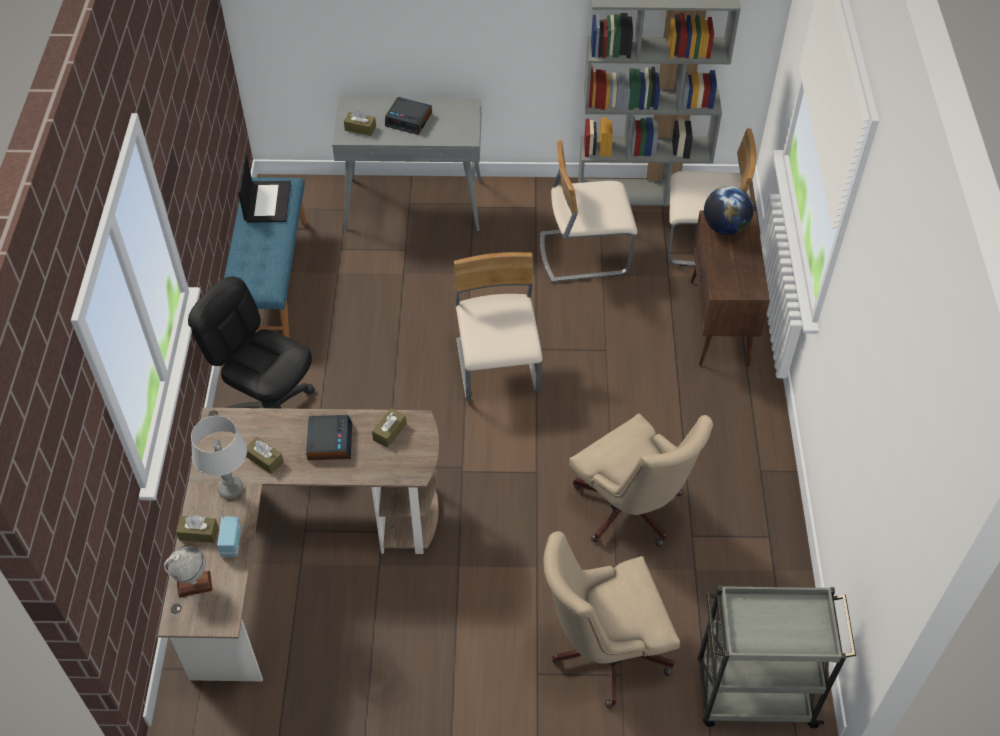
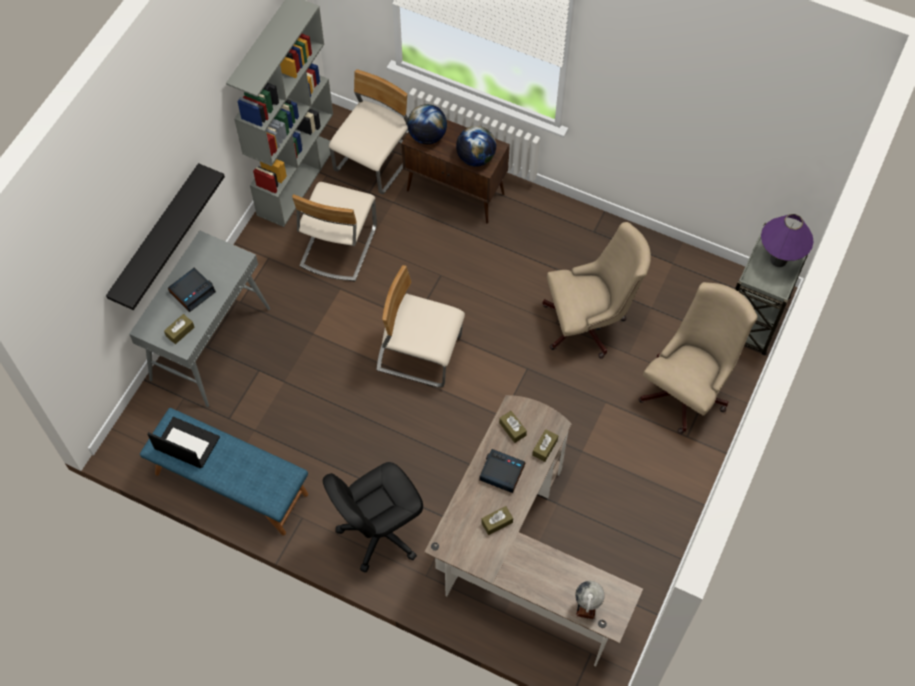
camera: 65 degrees left, 10 degrees up
(198, 533) = (543, 589): brown tissue box -> brown tissue box (545, 447)
(230, 489) = (513, 555): grey table lamp -> none
(232, 543) = (562, 568): radio -> none
(424, 46) = (156, 236): none -> black shelf
(603, 651) = (687, 390): beige office chair -> beige office chair turned 150 degrees counterclockwise
(728, 277) = (475, 158): none -> globe
(791, 628) = (778, 260): none -> purple table lamp

